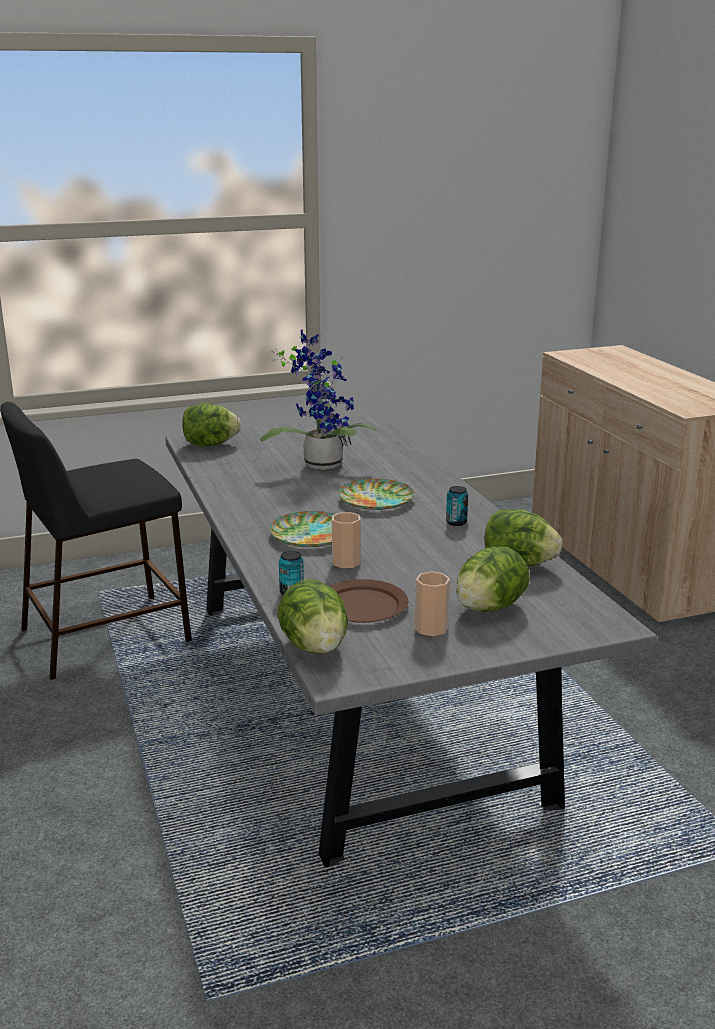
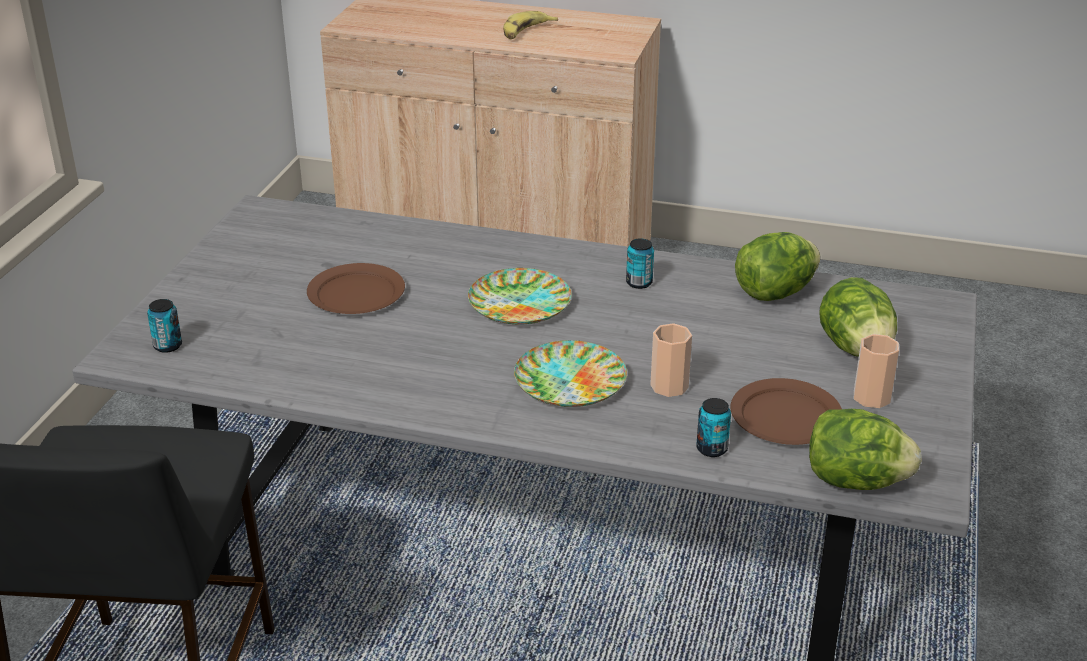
camera: 55 degrees left, 10 degrees up
(210, 444) = (168, 346): lettuce -> can
(321, 463) = (356, 293): potted plant -> brown plate
(659, 385) = (526, 32): none -> banana

